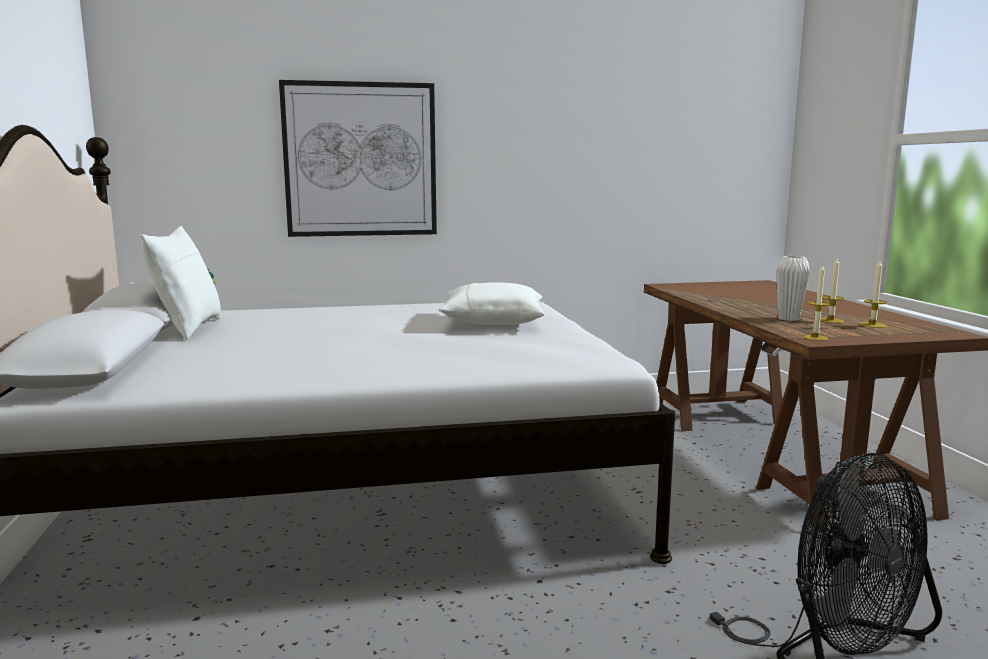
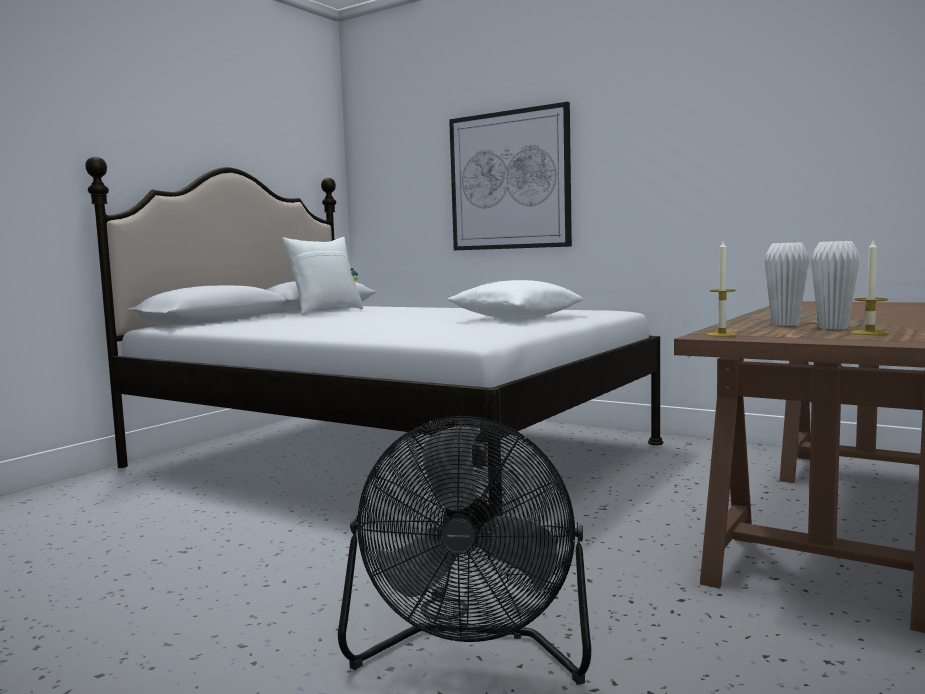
camera: 45 degrees right, 5 degrees down
(830, 320) = (833, 328): candle -> white vase

